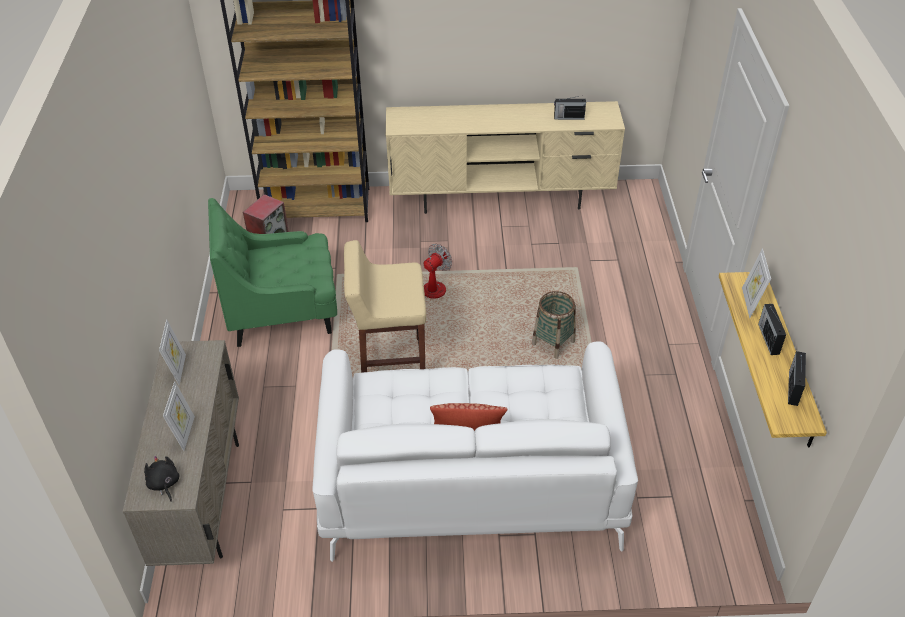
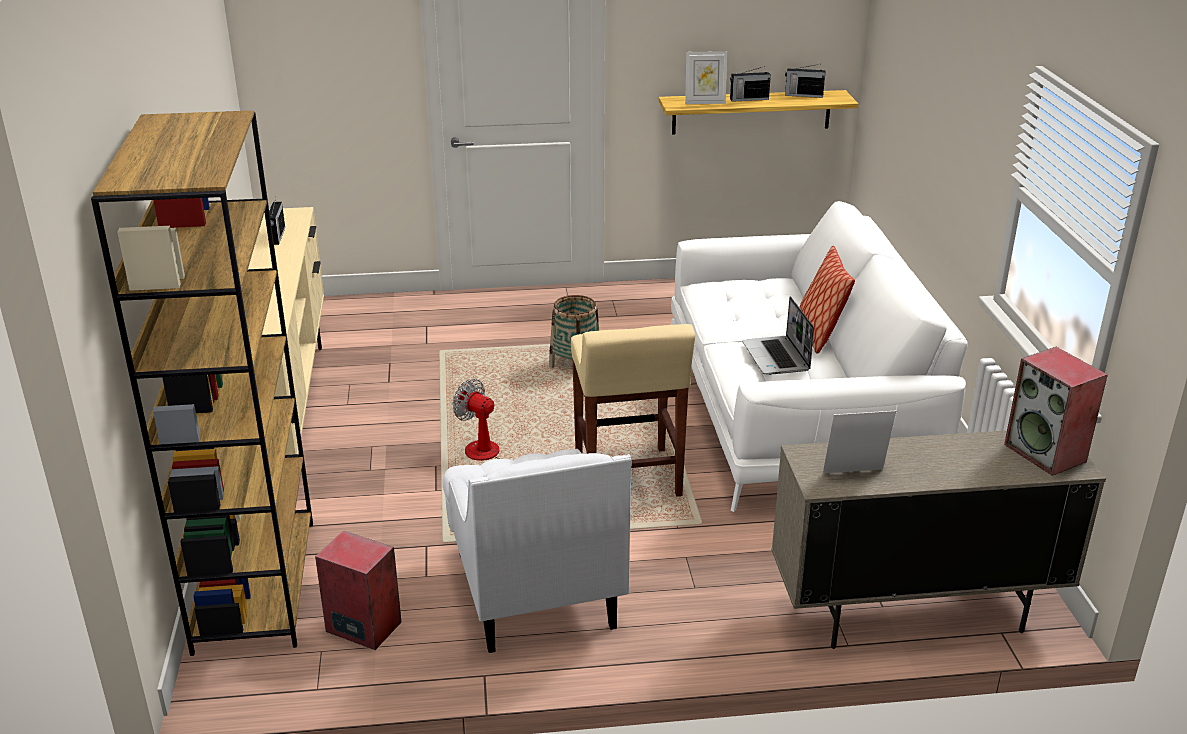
camera: 95 degrees left, 15 degrees down
(164, 484) = (1046, 453): black plush toy -> speaker
(184, 433) = (960, 451): picture frame -> none
(283, 313) = (534, 588): green armchair -> white armchair
(427, 404) = (777, 357): none -> laptop

